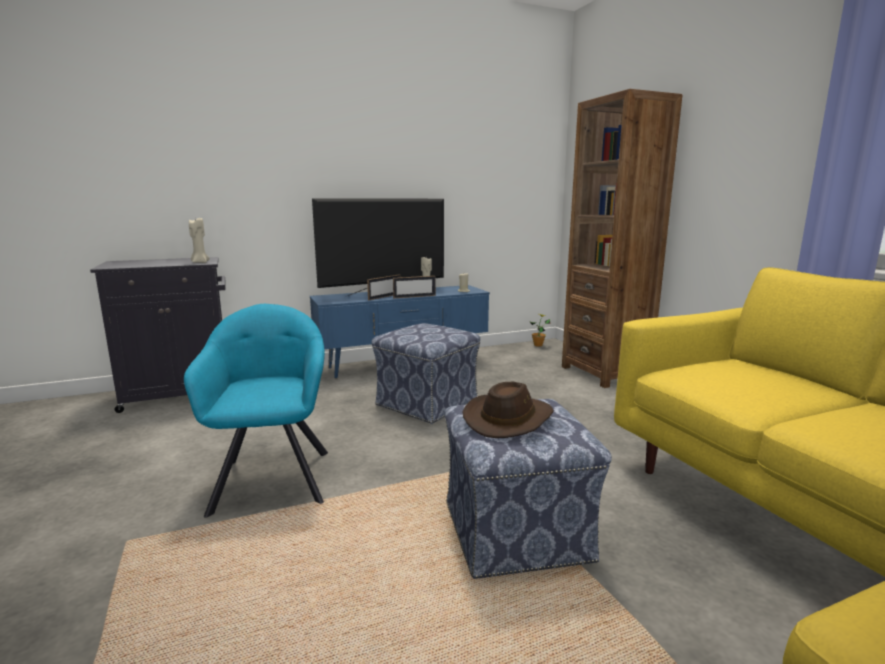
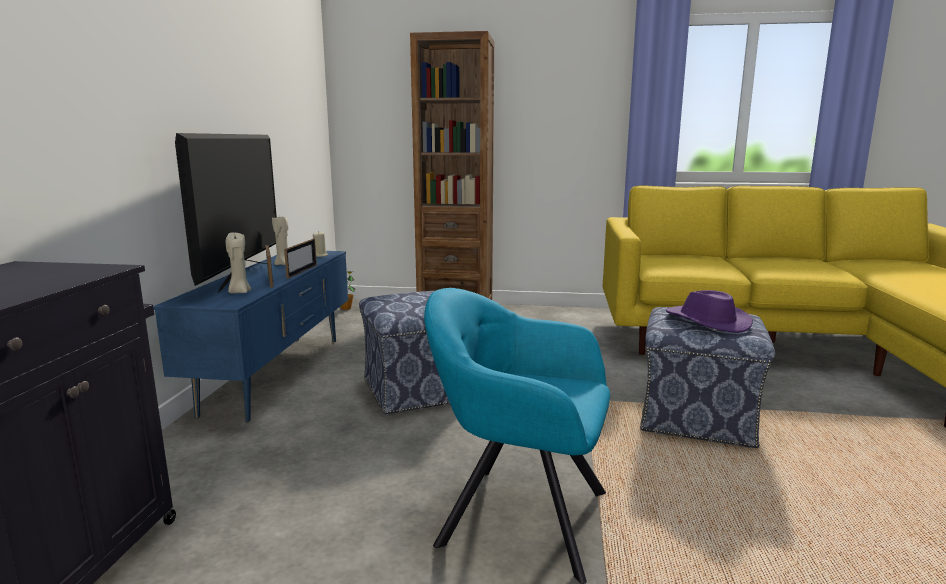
camera: 60 degrees left, 0 degrees up
(200, 262) = (89, 270): beige candle -> beige candle (239, 292)
(509, 419) = (706, 321): brown hat -> purple hat

